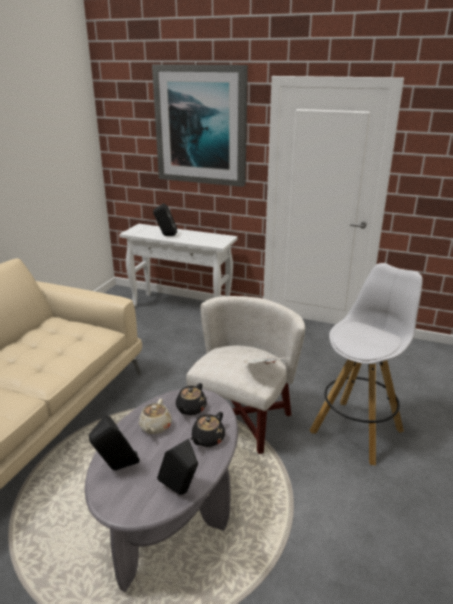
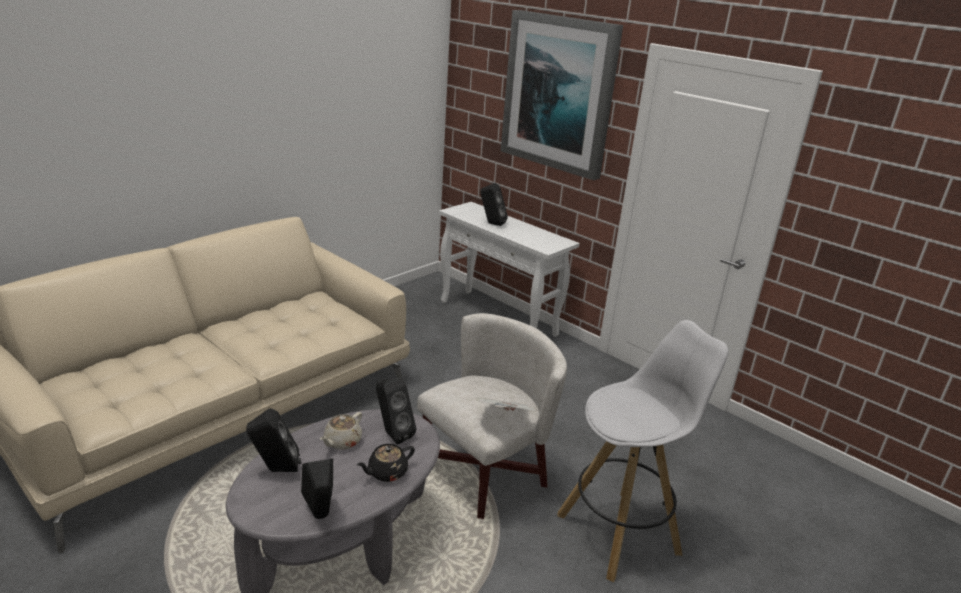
camera: 20 degrees right, 0 degrees up
(190, 408) = (392, 434): black teapot -> black speaker

